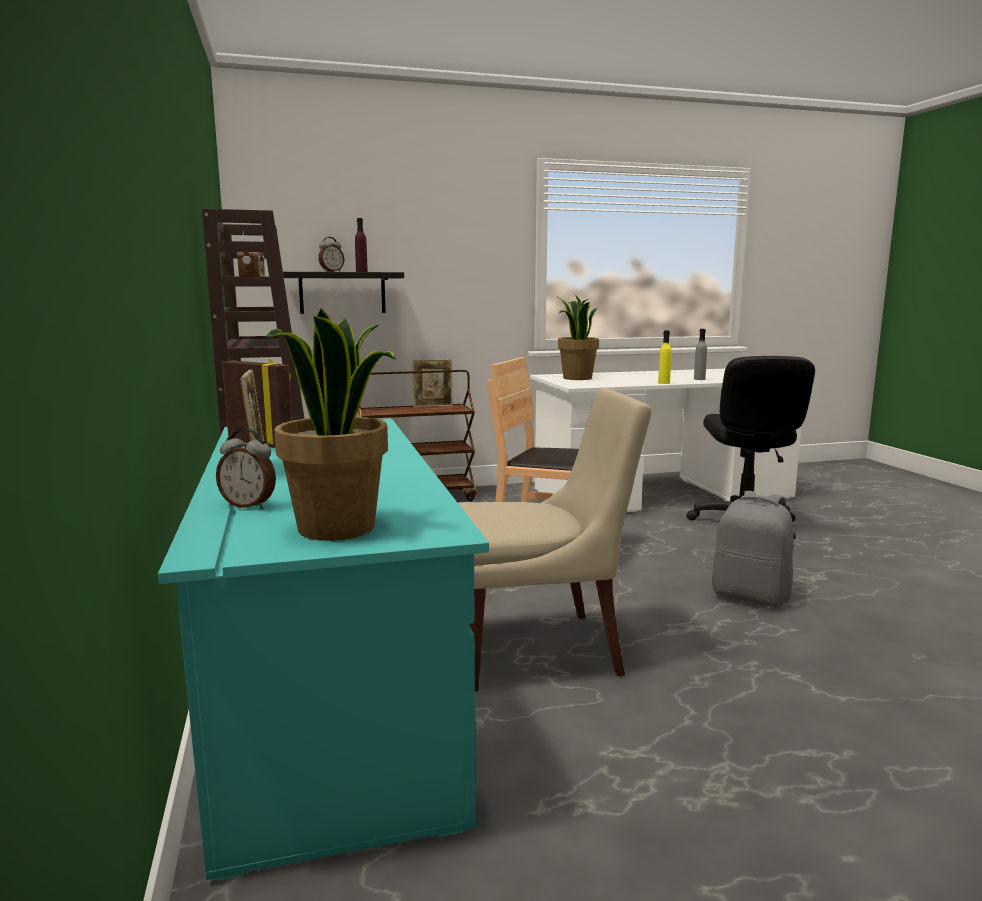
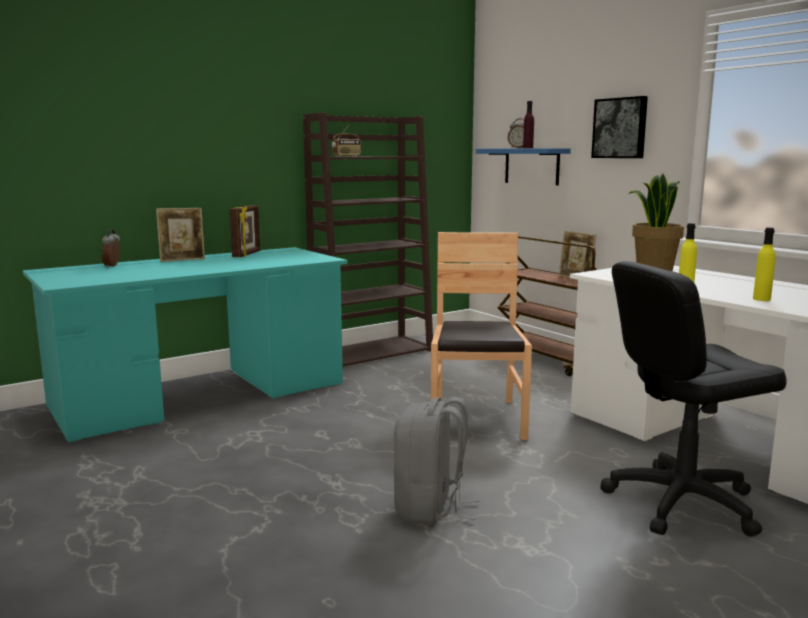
camera: 70 degrees right, 0 degrees up
(338, 528) = (71, 276): potted plant -> none
(342, 293) = (531, 166): black shelf -> blue shelf
(459, 253) = (620, 128): none -> picture
(540, 650) = (269, 435): beige chair -> none
(699, 379) = (761, 299): grey bottle -> yellow bottle

